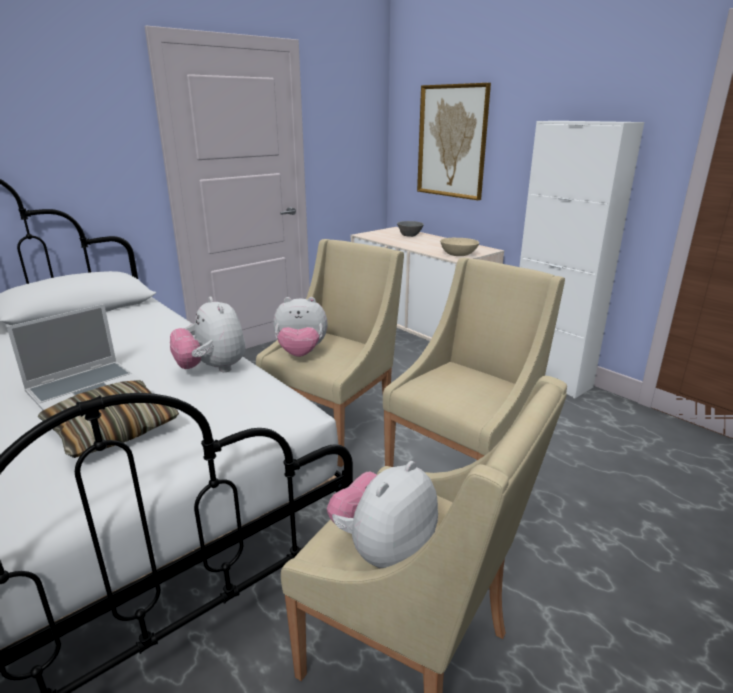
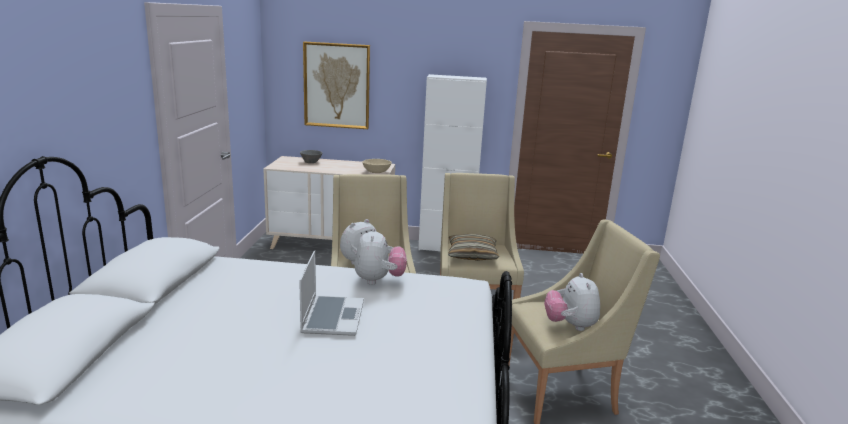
camera: 45 degrees left, 5 degrees down
(112, 430) = (406, 325): pillow -> pillow (472, 255)
(212, 369) = (379, 280): plush toy -> plush toy turned 105 degrees counterclockwise

